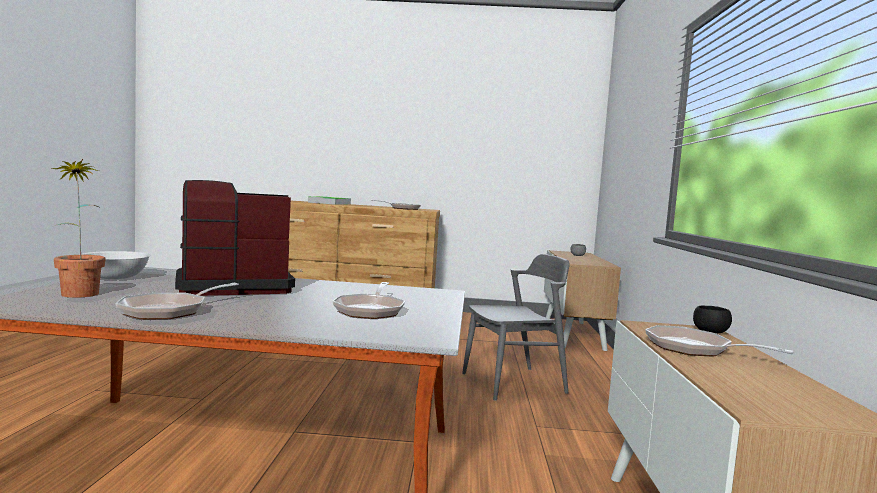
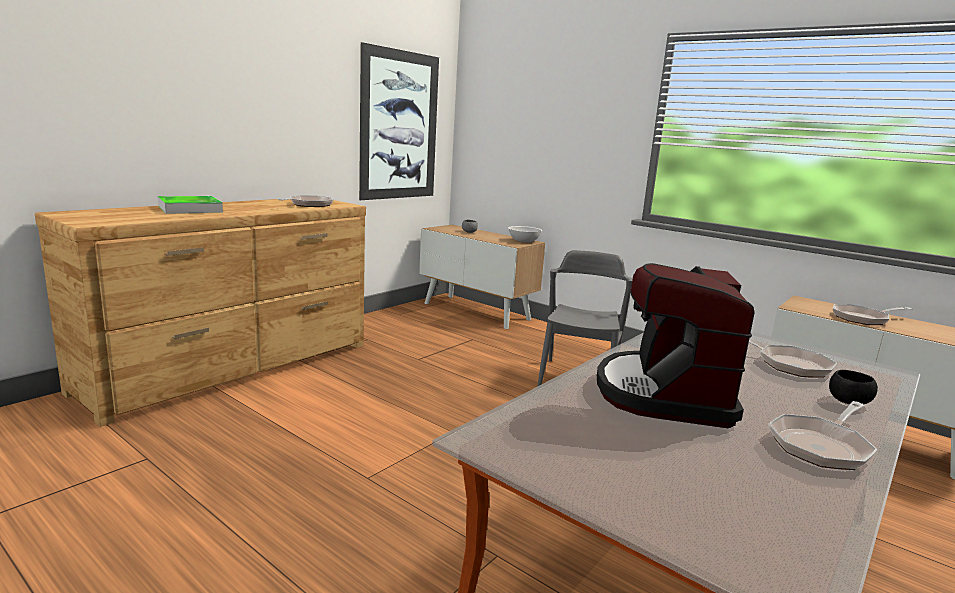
camera: 55 degrees left, 10 degrees up
(79, 292) = (712, 487): potted plant -> none
(115, 277) = (583, 450): white bowl -> white bowl (523, 241)
(170, 310) = (821, 446): frying pan -> frying pan turned 75 degrees clockwise
(529, 160) = (399, 126): none -> picture
(710, 332) = (812, 301): black bowl -> black bowl (848, 402)

